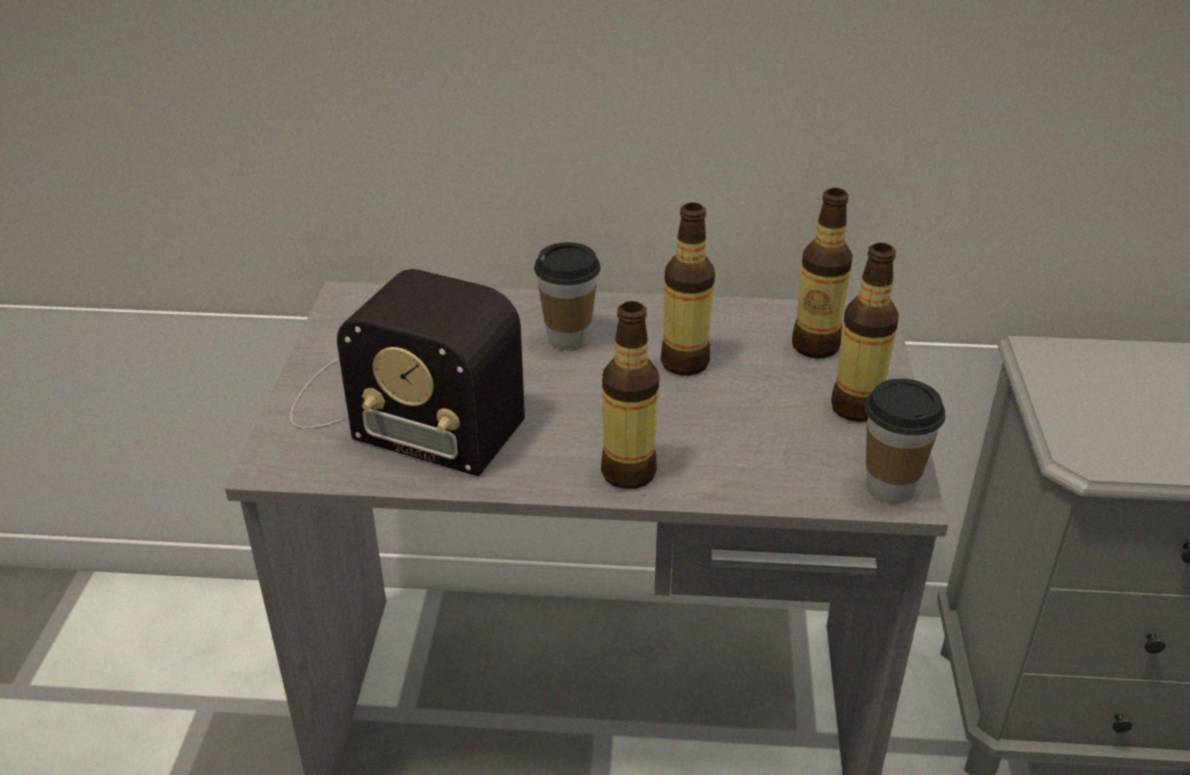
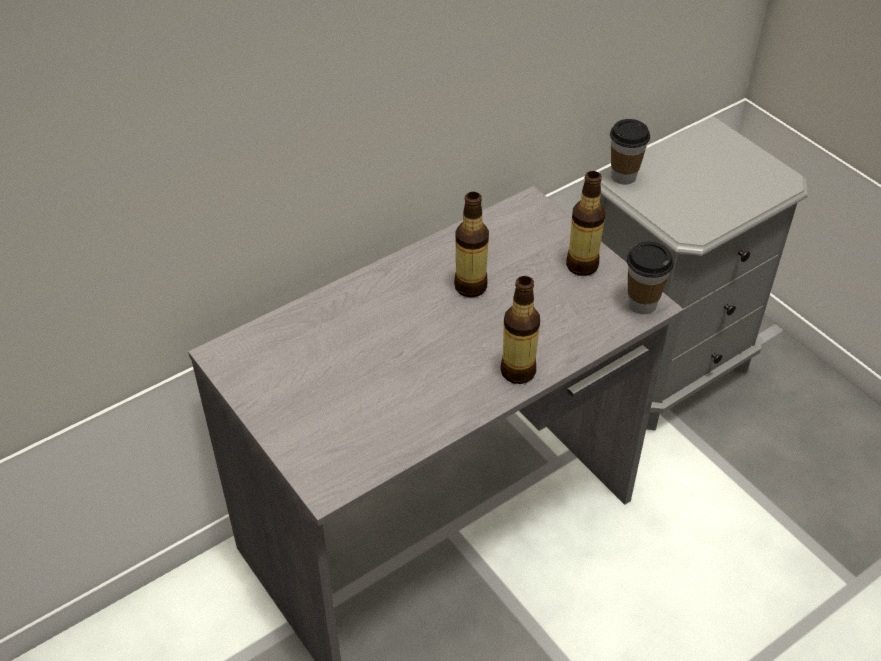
camera: 40 degrees left, 10 degrees up
(399, 409) = (352, 409): radio -> none
(568, 339) = (391, 307): cup -> cup (623, 176)
(815, 346) = (524, 237): bottle -> none

